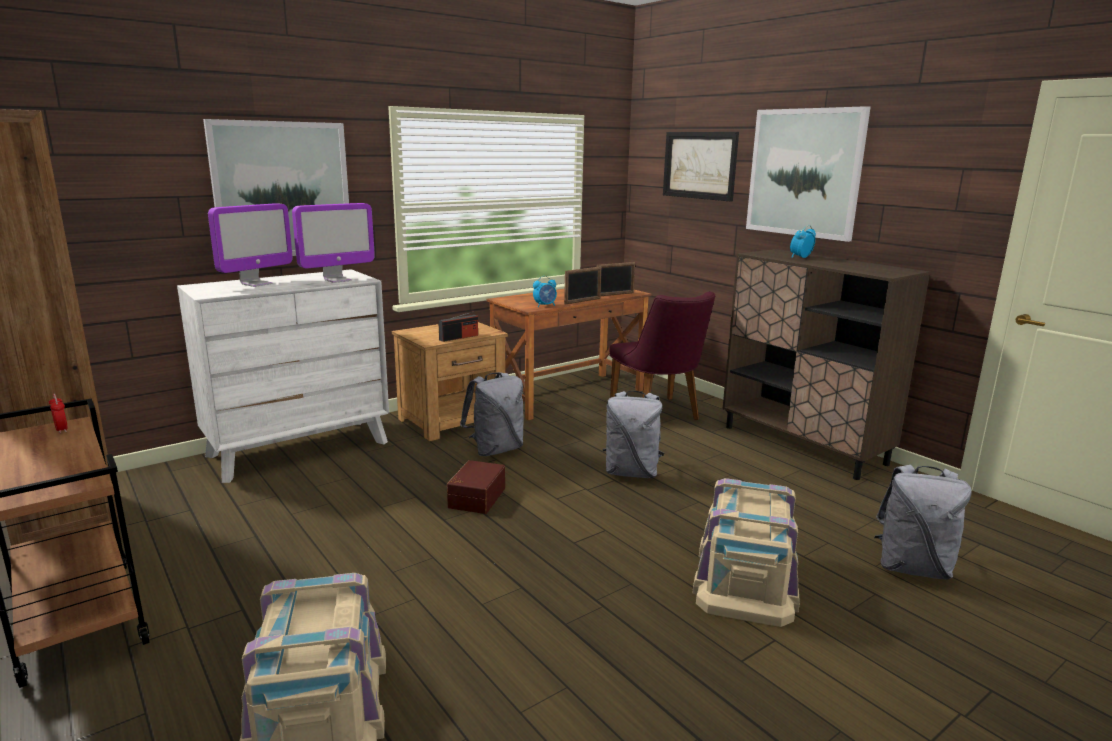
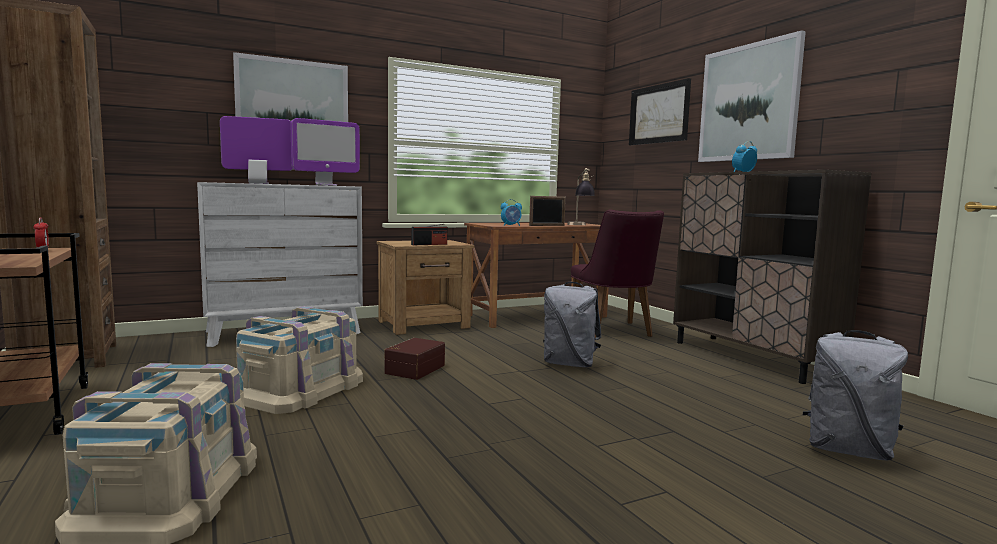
camera: 10 degrees right, 10 degrees down
(256, 284) = (258, 183): monitor -> monitor turned 150 degrees counterclockwise
(495, 450) = (451, 343): grey backpack -> none
(615, 294) = (580, 225): picture frame -> table lamp
(744, 578) = (652, 442): beige storage box -> beige storage box (300, 389)

